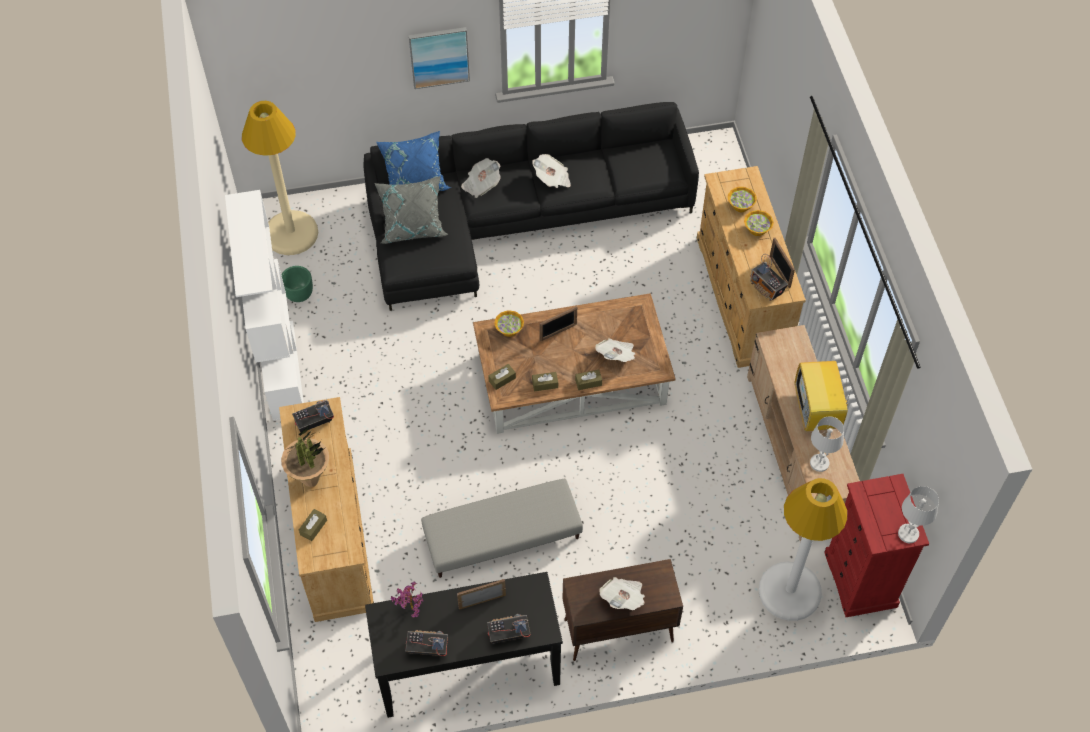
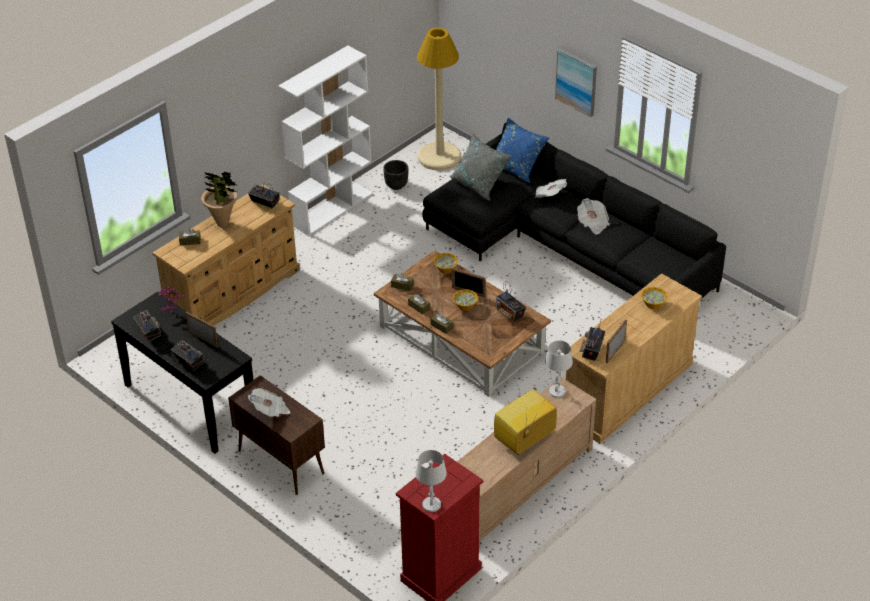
camera: 55 degrees right, 15 degrees down
(299, 294) = (396, 185): green planter -> black planter
(502, 536) = (302, 370): grey ottoman -> none
(616, 319) = (509, 313): none -> radio
(616, 356) = (478, 329): newspaper -> none
(757, 229) = (641, 322): bowl -> bowl (465, 306)
(789, 591) = (393, 539): white floor lamp -> none
(819, 463) = (479, 462): white table lamp -> white table lamp (557, 391)

